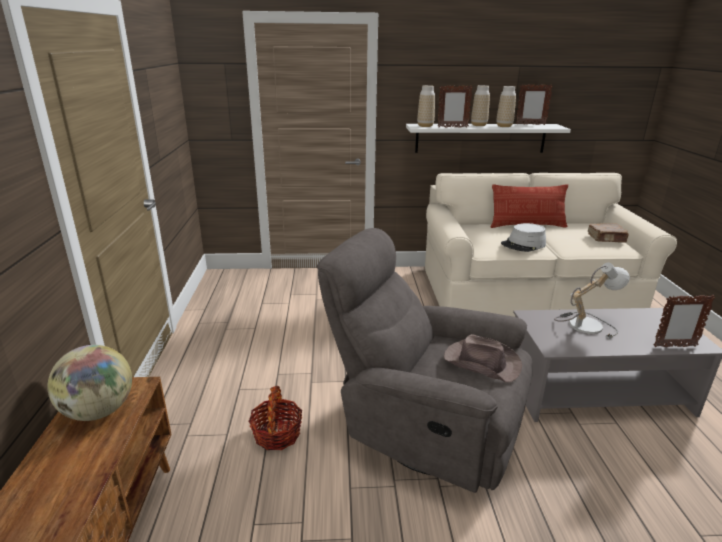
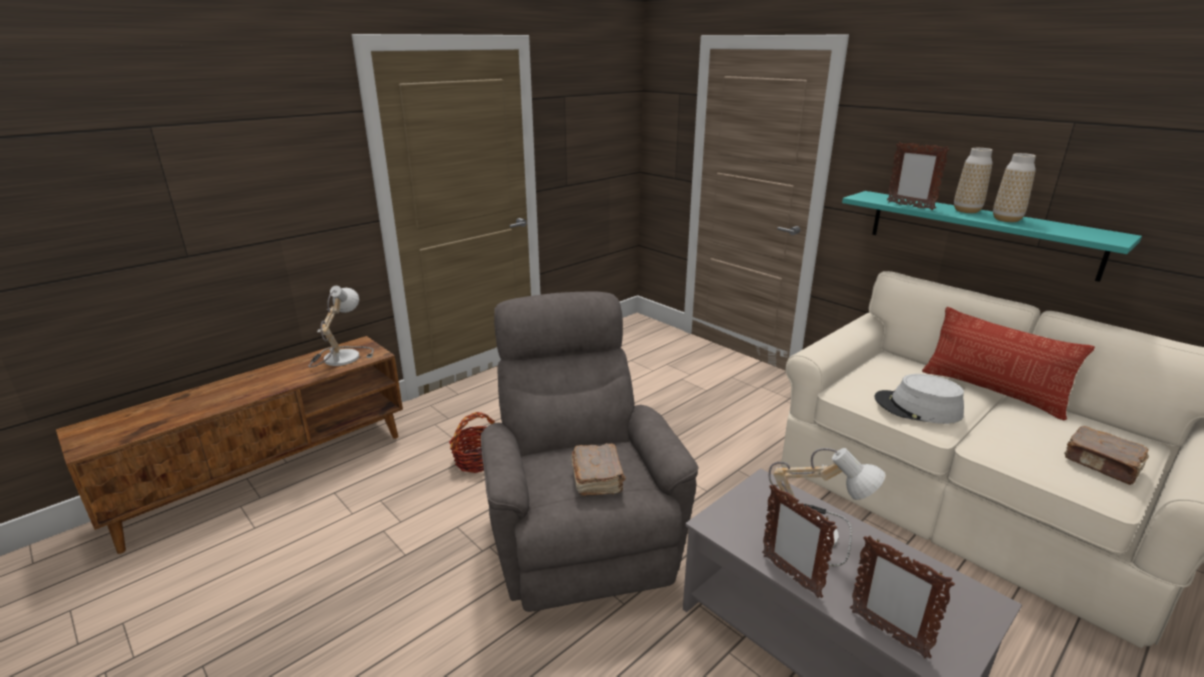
camera: 50 degrees right, 0 degrees up
(98, 411) = (339, 357): globe -> table lamp
(425, 126) = (877, 198): vase -> none
(480, 138) = (979, 233): white shelf -> turquoise shelf
(481, 362) = (597, 478): brown hat -> brown book
(530, 124) = (1073, 226): picture frame -> picture frame (790, 575)

